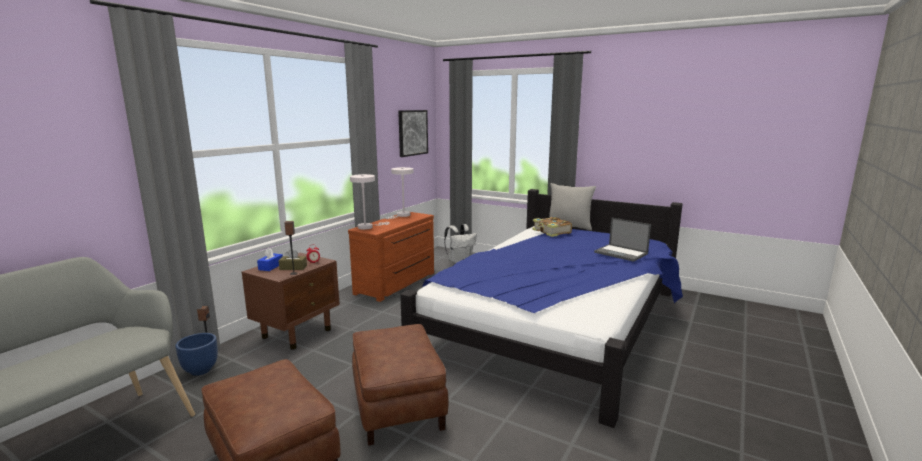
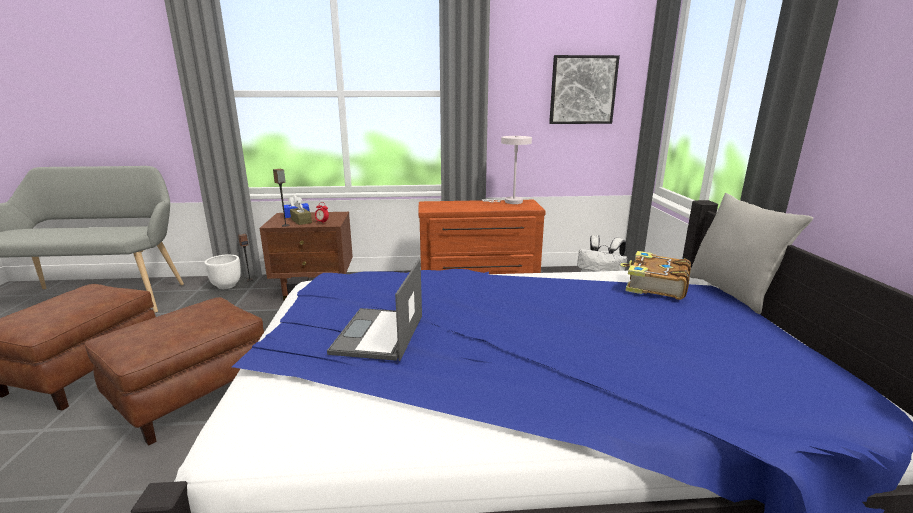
camera: 55 degrees right, 5 degrees up
(200, 370) = (227, 286): blue planter -> white planter
(367, 227) = (439, 203): white table lamp -> none
(621, 253) = (653, 377): laptop -> laptop (378, 334)

